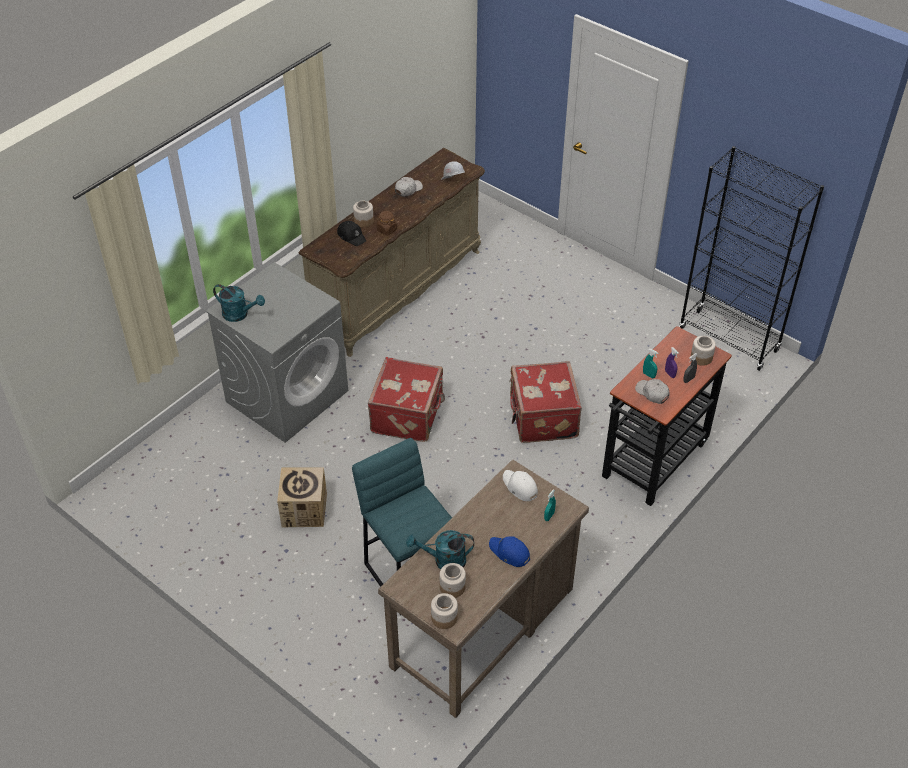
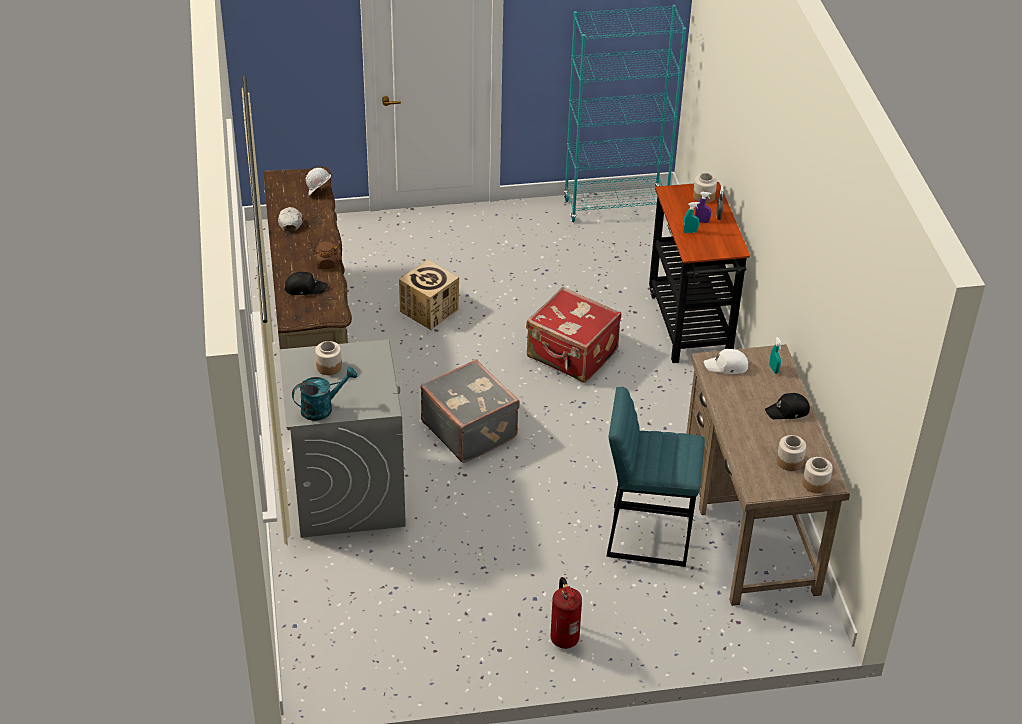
camera: 50 degrees left, 5 degrees down
(265, 589) = (564, 637): none -> fire extinguisher
(304, 510) = (501, 560): cardboard box -> cardboard box (429, 310)
(363, 221) = (294, 270): jar -> jar (329, 366)
(408, 415) = (470, 429): red suitcase -> grey suitcase
(444, 561) = (758, 451): turquoise watering can -> none
(509, 553) = (788, 411): blue cap -> black cap
(652, 393) = (711, 242): white cap -> none
(729, 340) = (615, 207): black bookcase -> turquoise bookcase

